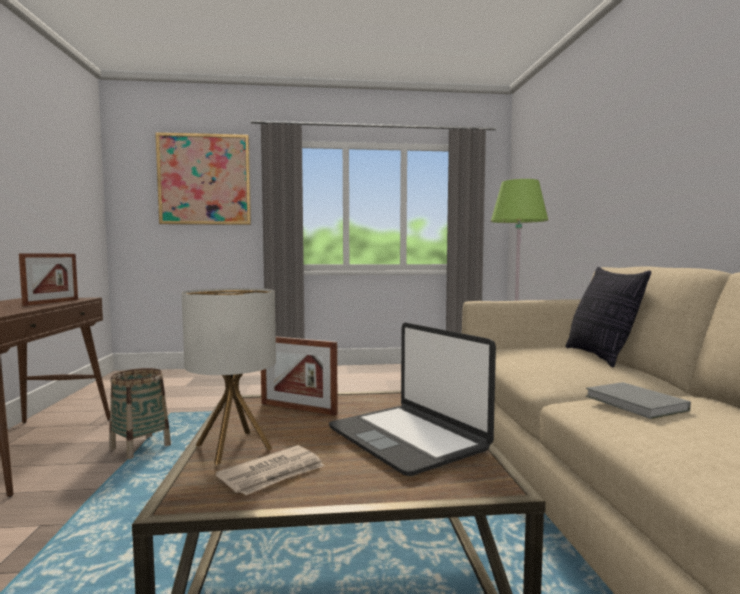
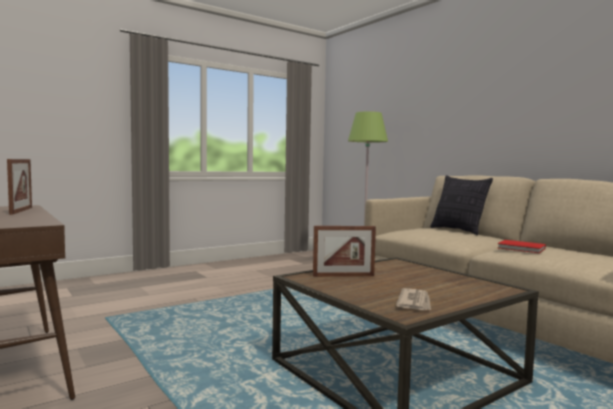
camera: 30 degrees left, 0 degrees up
(140, 447) = (128, 345): basket -> none
(204, 179) = (64, 81): picture -> none
(233, 447) = (363, 296): table lamp -> none
(408, 438) = (437, 280): laptop -> none
(636, 404) = (522, 248): grey book -> red book

